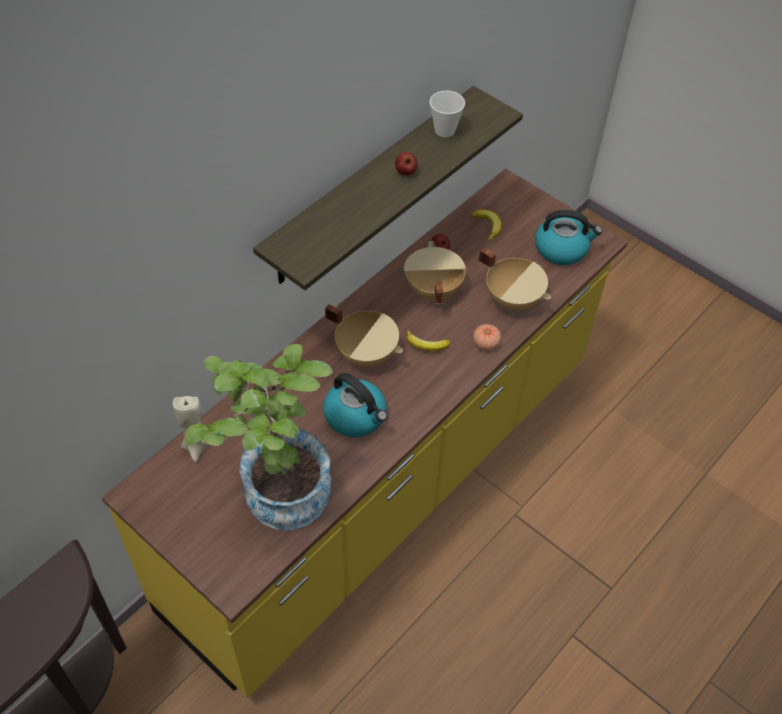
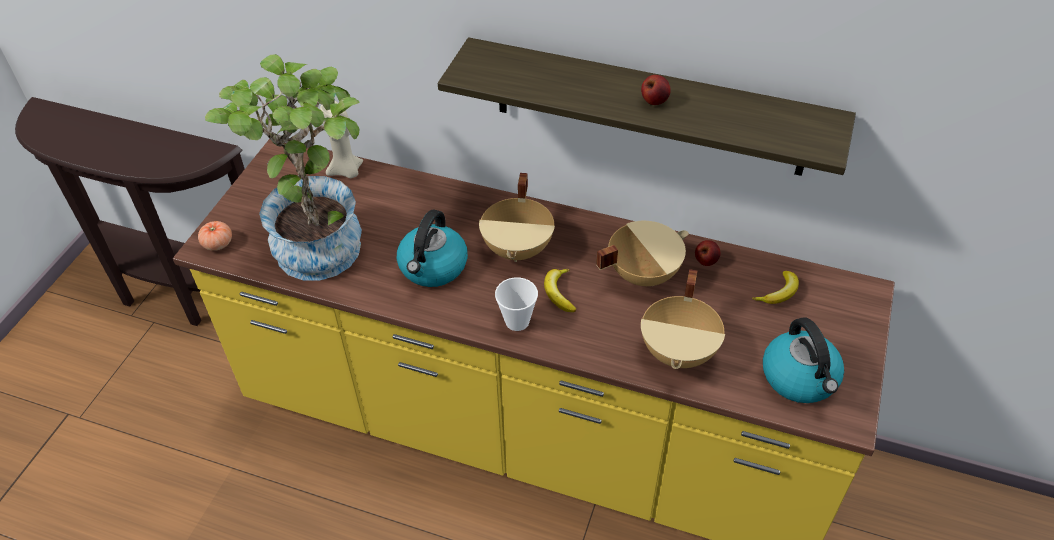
camera: 70 degrees right, 5 degrees down
(444, 130) = (750, 111): cup -> cup (517, 321)
(486, 343) = (594, 345): tomato -> tomato (218, 243)

